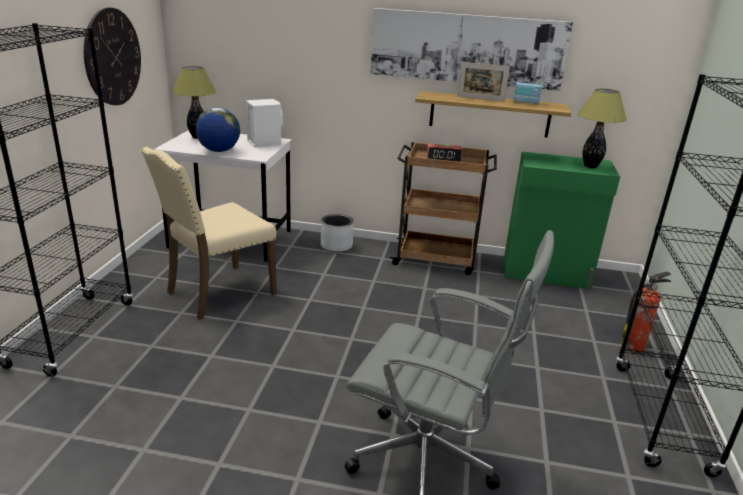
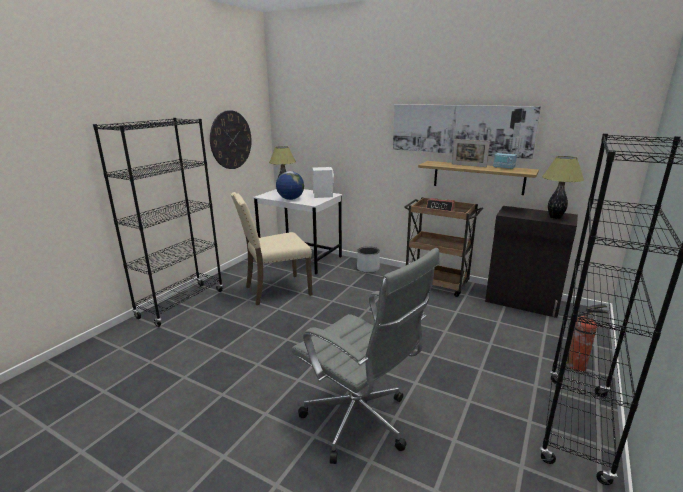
camera: 20 degrees right, 5 degrees down
(546, 273) = (522, 302): green cabinet -> black cabinet

